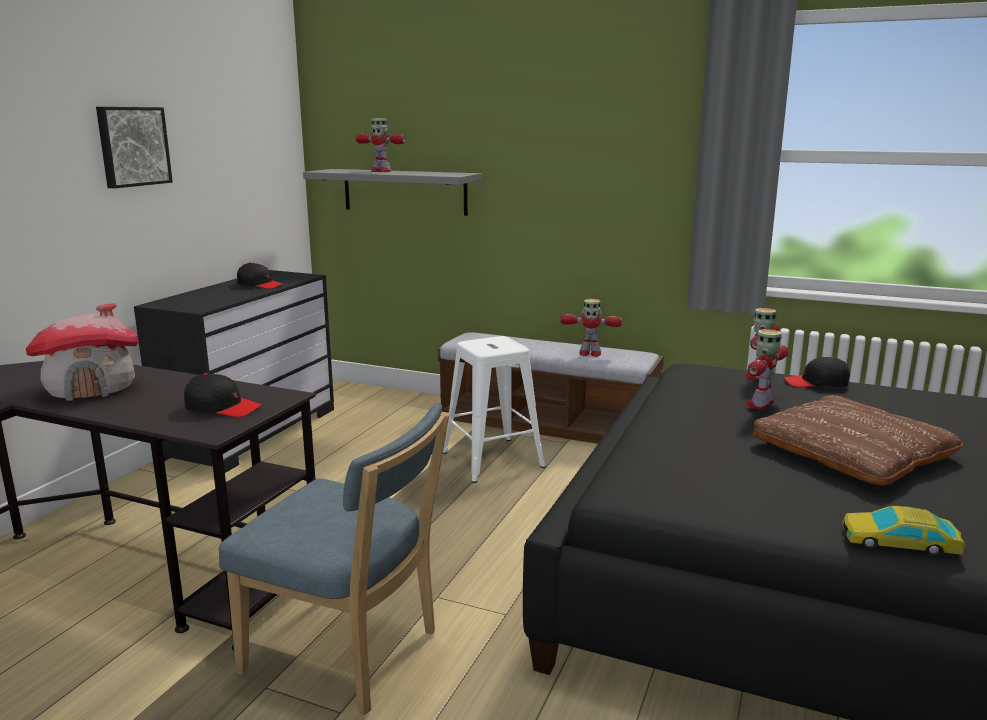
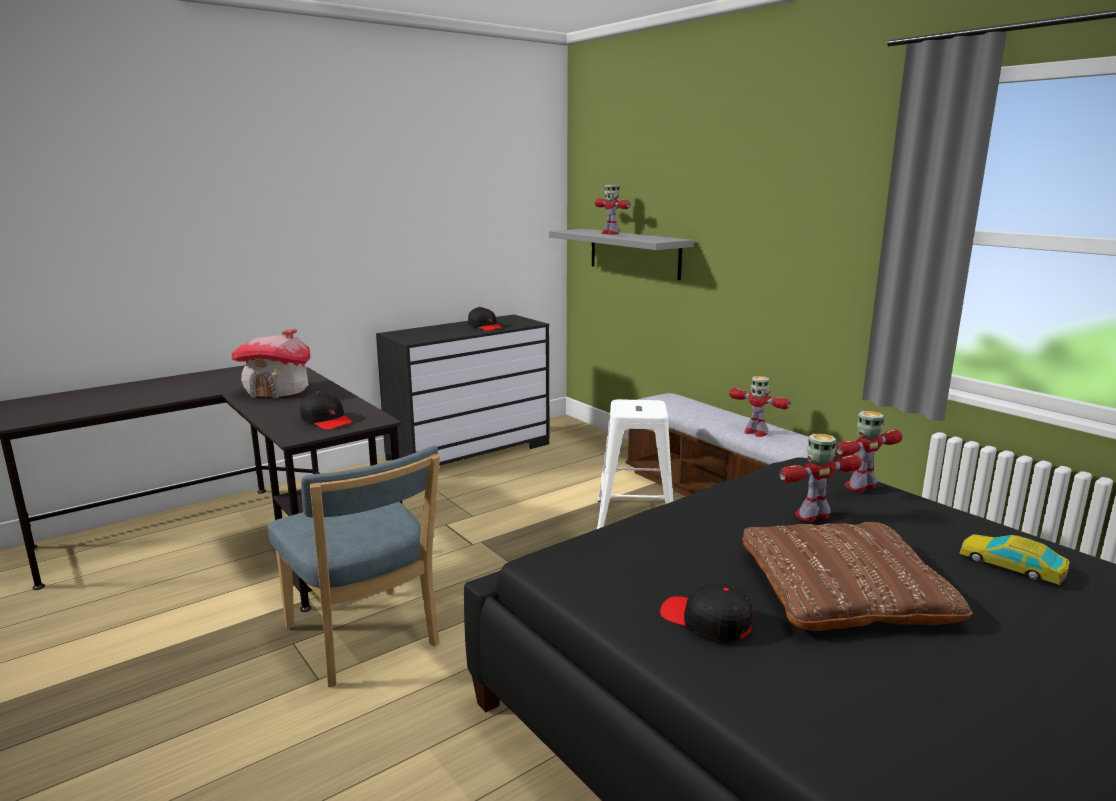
camera: 30 degrees right, 0 degrees up
(132, 146) = (388, 207): picture -> none
(816, 383) = (924, 509): black cap -> black cap (706, 621)
(899, 542) = (739, 689): toy car -> toy car (1011, 566)

